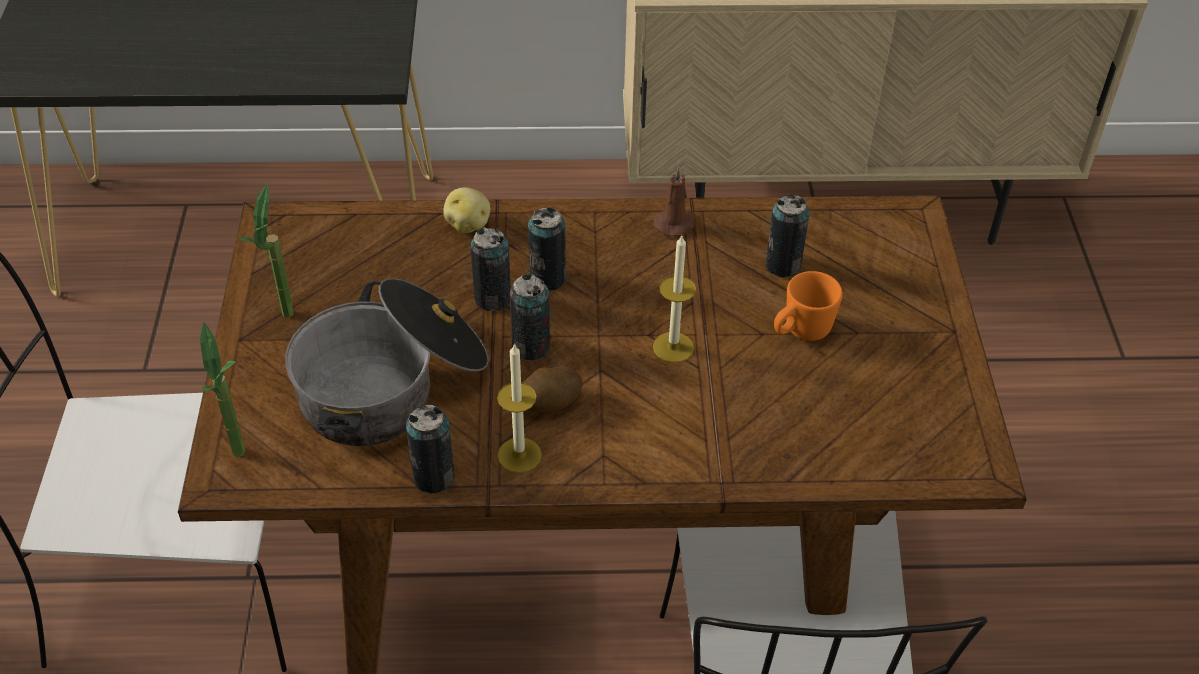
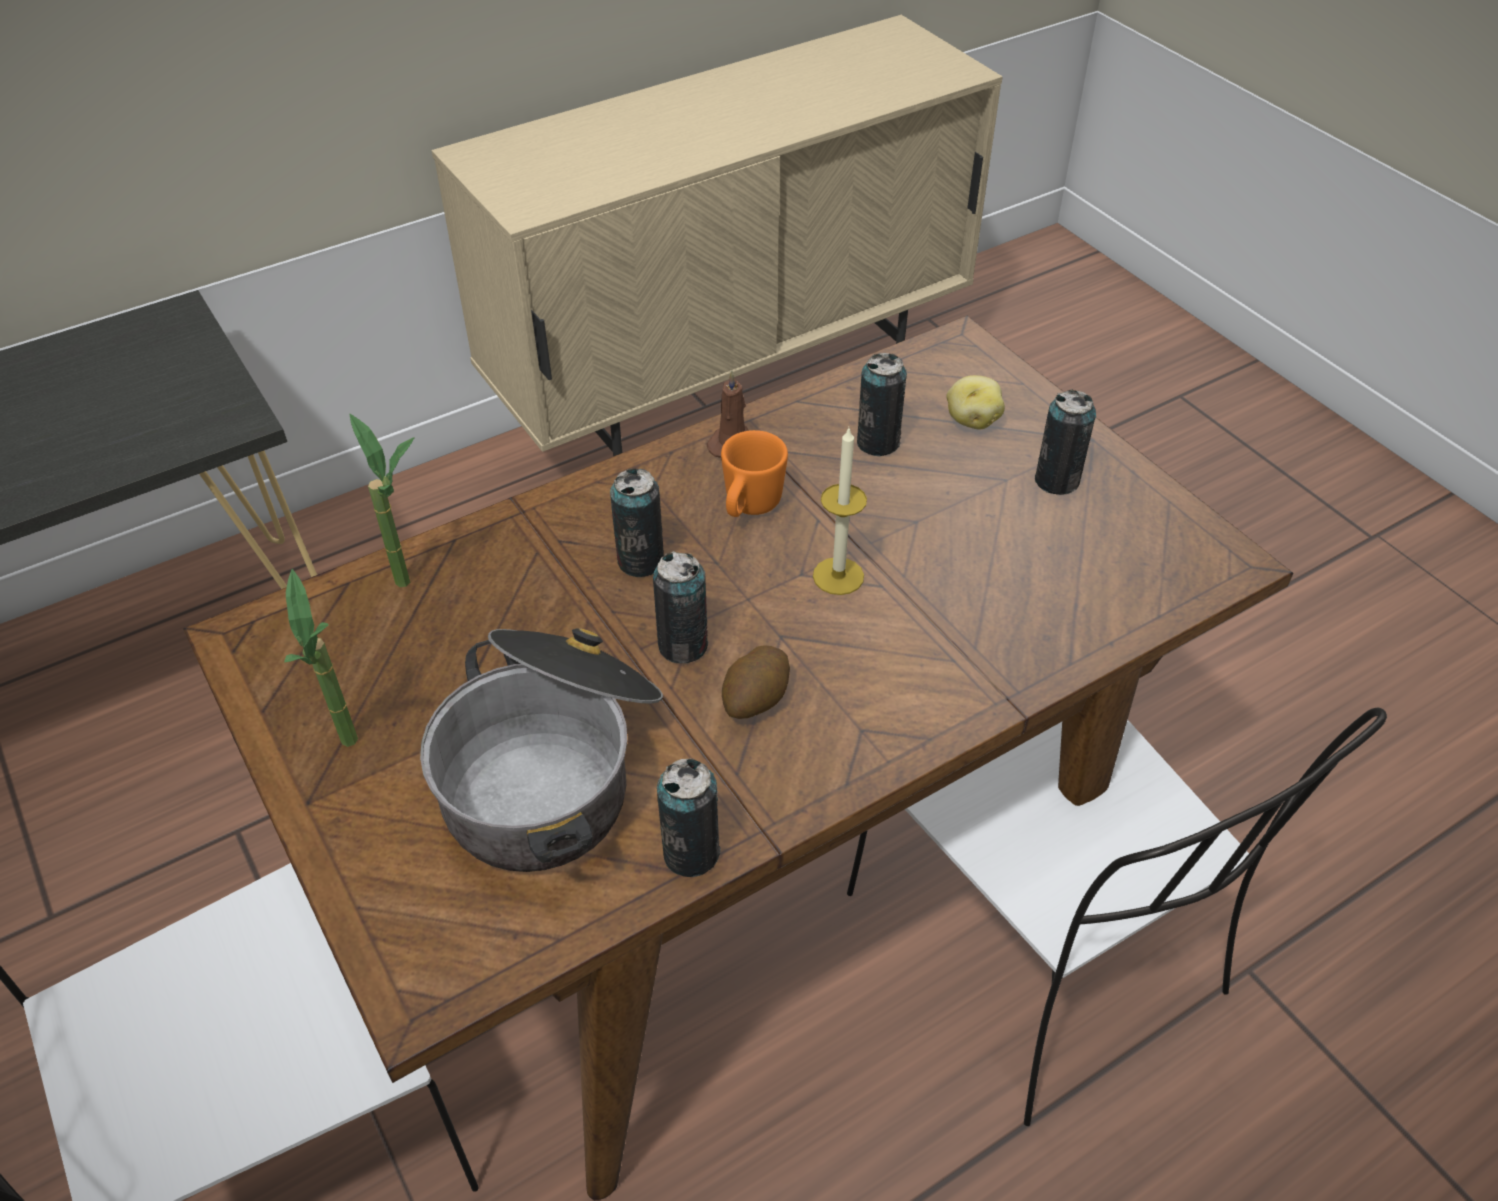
camera: 30 degrees left, 0 degrees up
(244, 461) = (432, 956): potted plant -> potted plant (416, 587)
(468, 224) = (499, 538): potato -> potato (972, 420)
(492, 299) = (595, 610): can -> can (1057, 480)
(519, 455) = (769, 776): candle -> none
(801, 331) = (952, 502): orange mug -> orange mug (749, 507)

